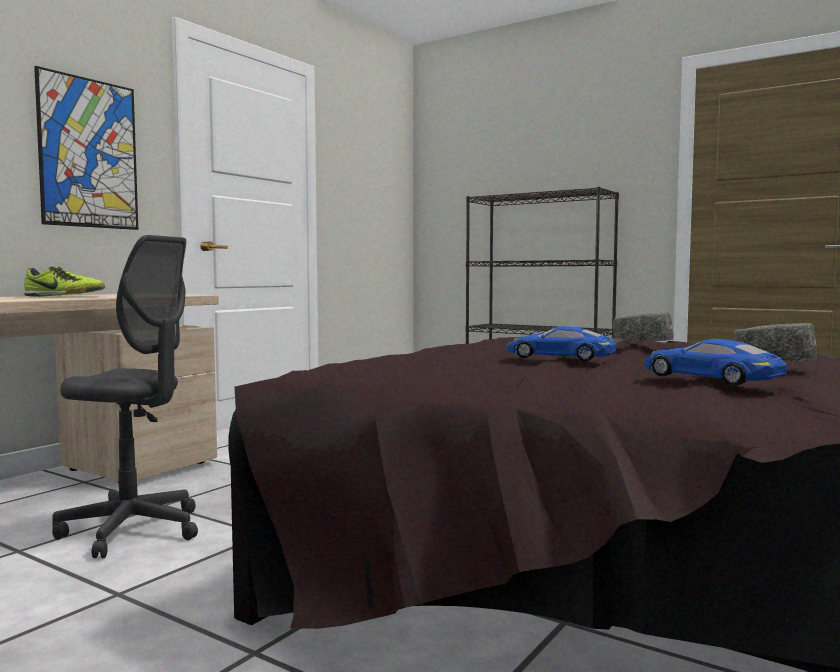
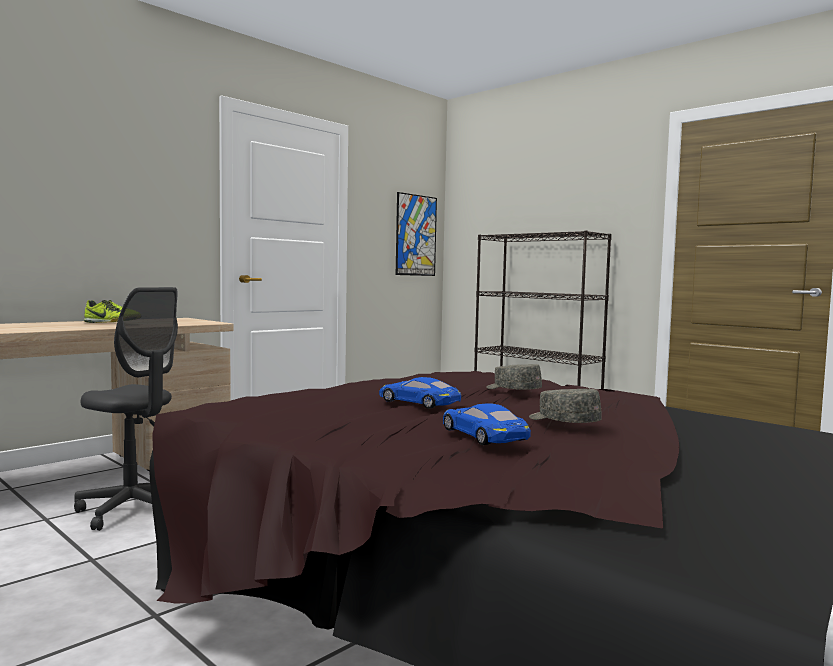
camera: 10 degrees right, 0 degrees up
(89, 153) = (145, 208): picture -> picture (416, 235)

